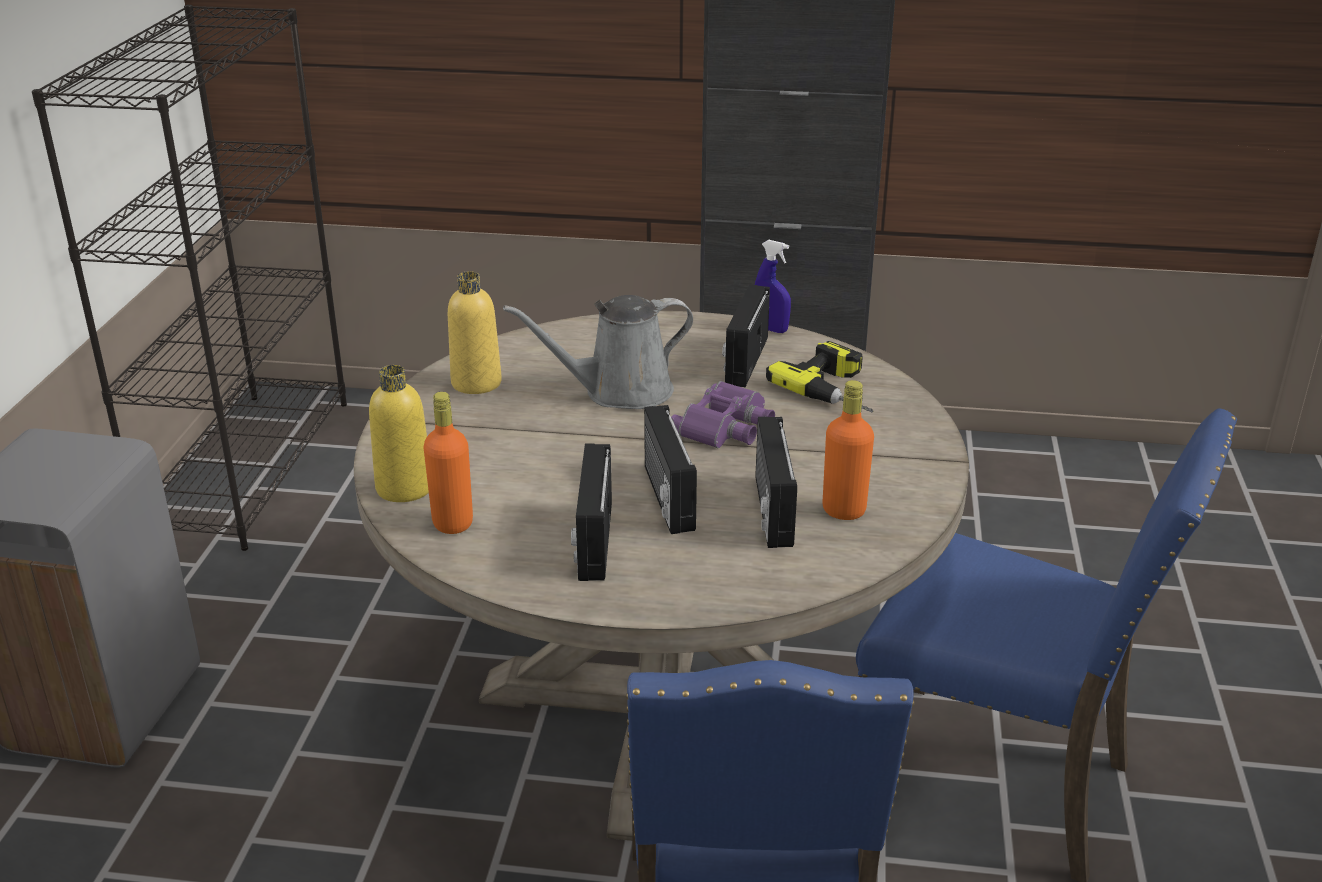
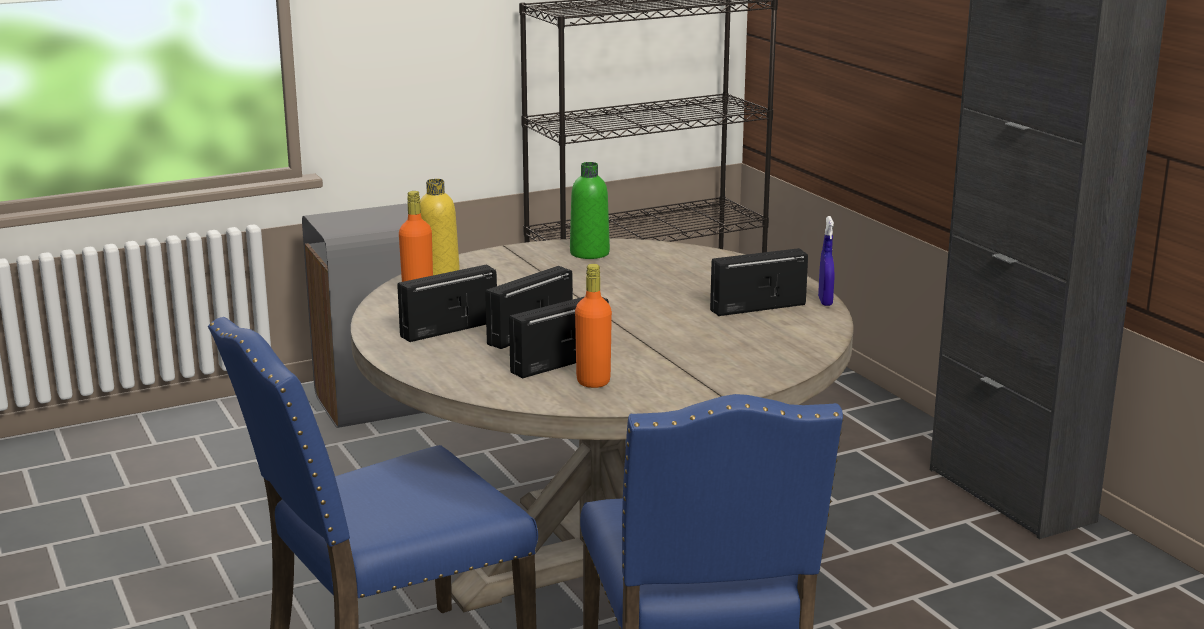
camera: 55 degrees right, 10 degrees down
(476, 383) = (589, 253): yellow bottle -> green bottle
(620, 392) = (645, 287): grey watering can -> none
(726, 426) = (652, 324): purple binoculars -> none
(839, 389) = (769, 342): power drill -> none

